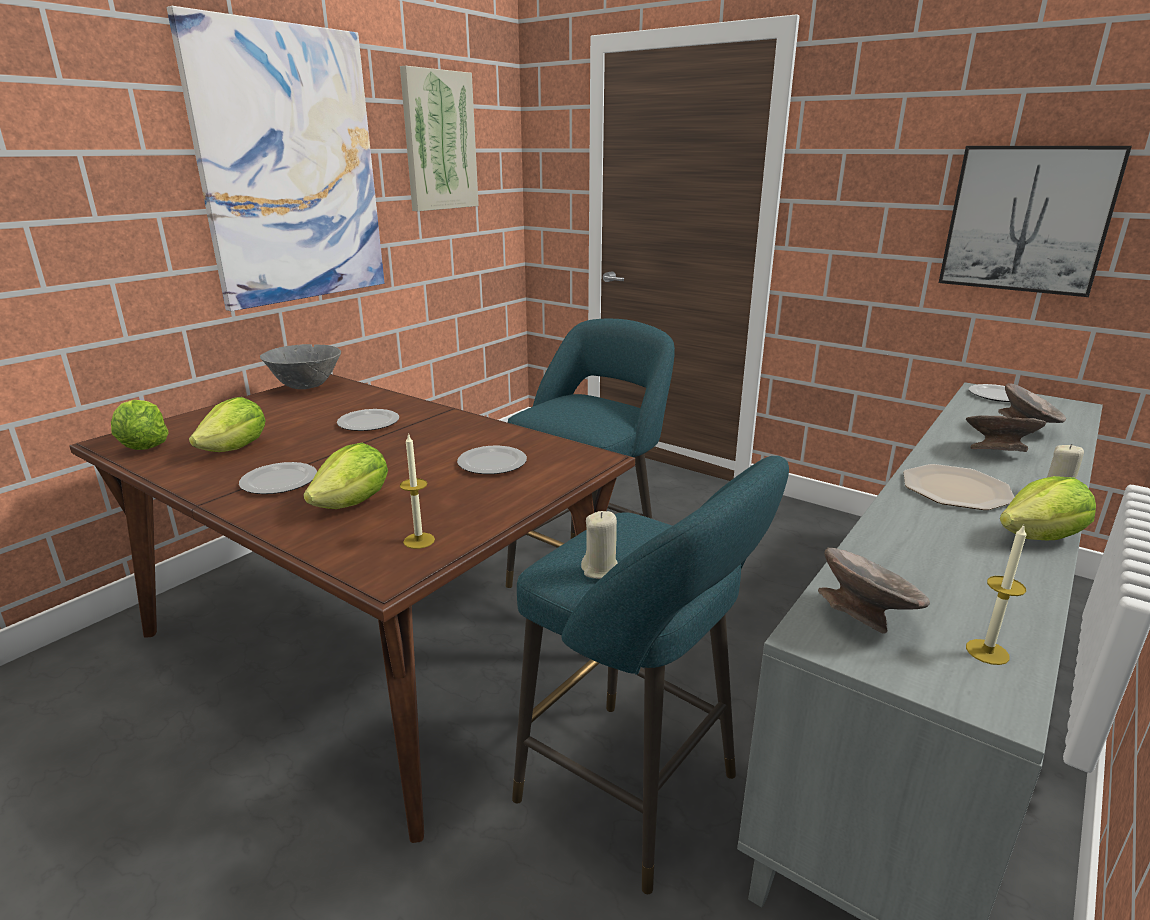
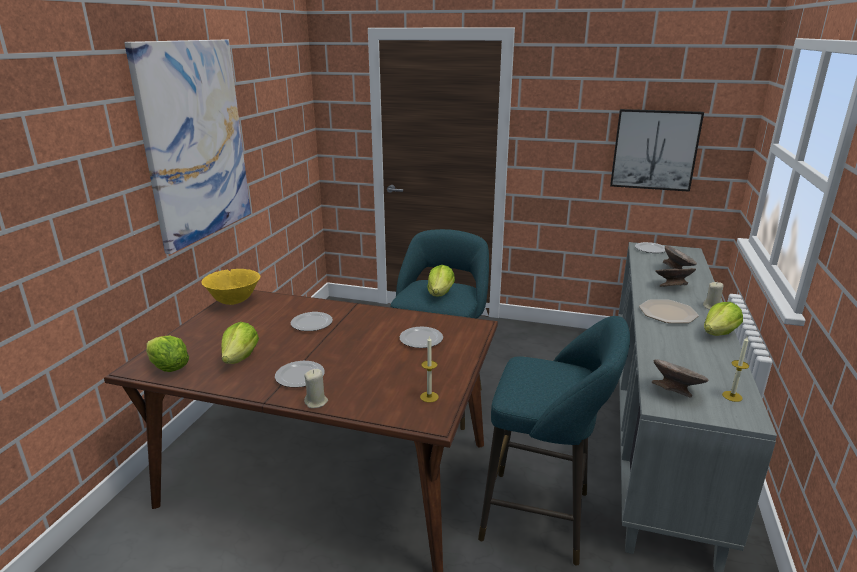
camera: 20 degrees left, 0 degrees up
(305, 387) = (234, 302): grey bowl -> yellow bowl
(353, 503) = (365, 381): lettuce -> lettuce (440, 294)
(439, 141) = (271, 105): picture -> none
(601, 570) = (538, 393): beige candle -> beige candle (316, 402)

